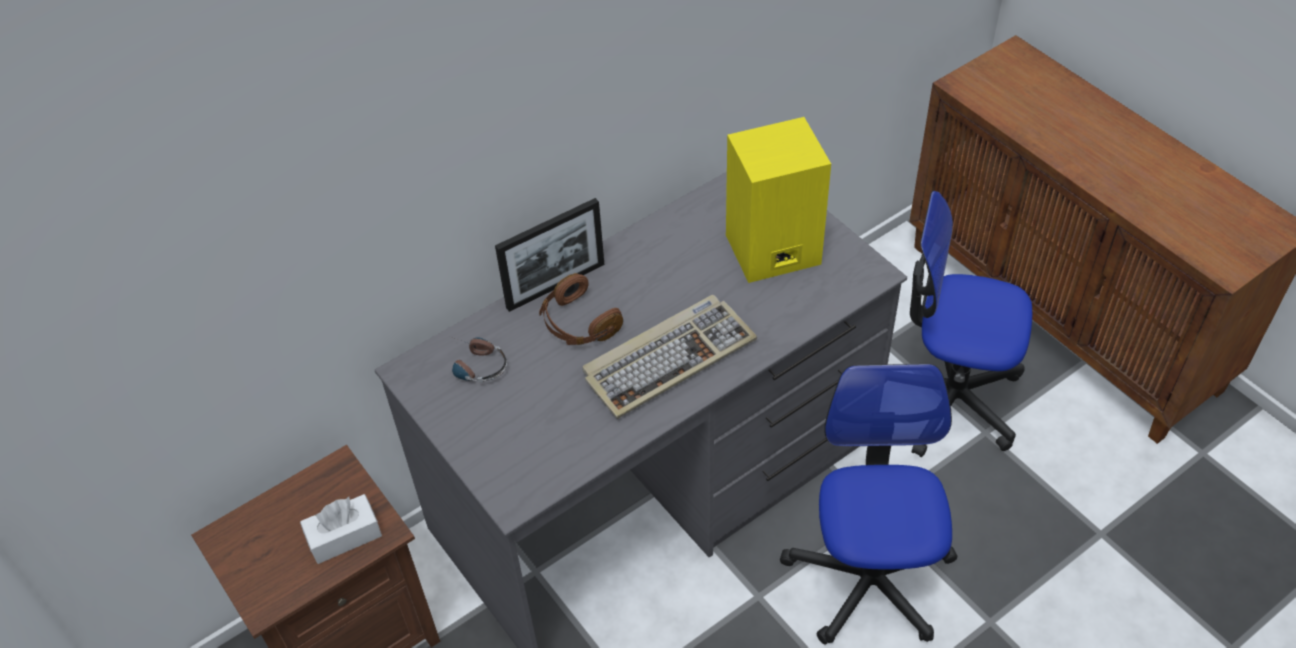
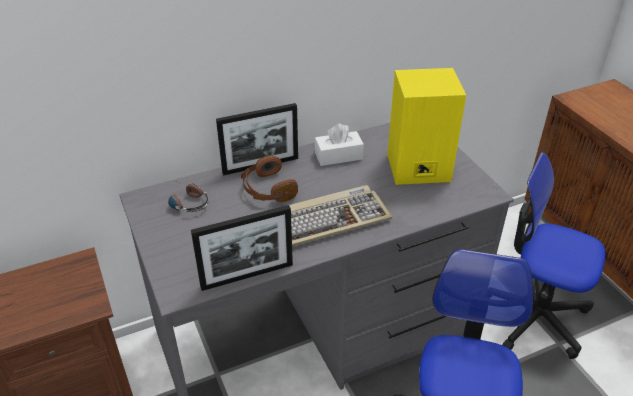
camera: 10 degrees right, 10 degrees down
(344, 536) = (65, 304): white tissue box -> white tissue box (338, 156)
(594, 458) = (247, 276): none -> picture frame

